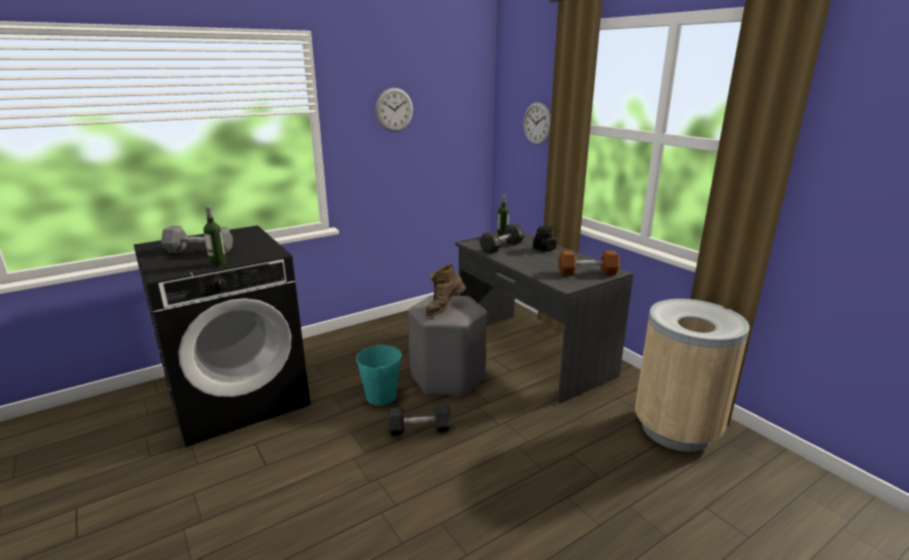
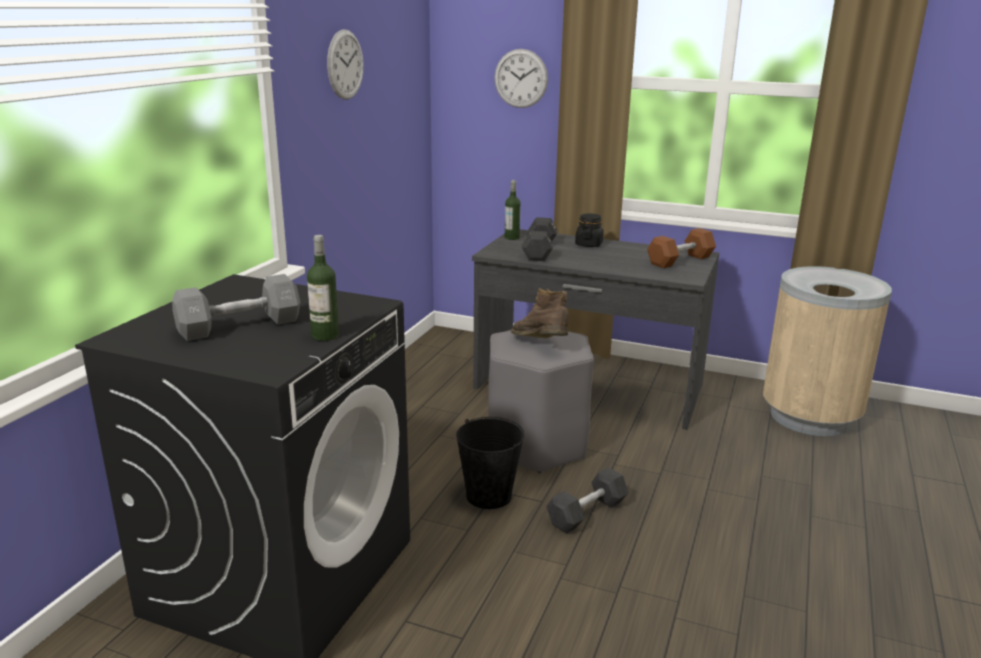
camera: 35 degrees left, 0 degrees up
(381, 396) = (488, 496): turquoise bucket -> black bucket
(444, 309) = (540, 345): brown boot -> brown boot turned 135 degrees clockwise

